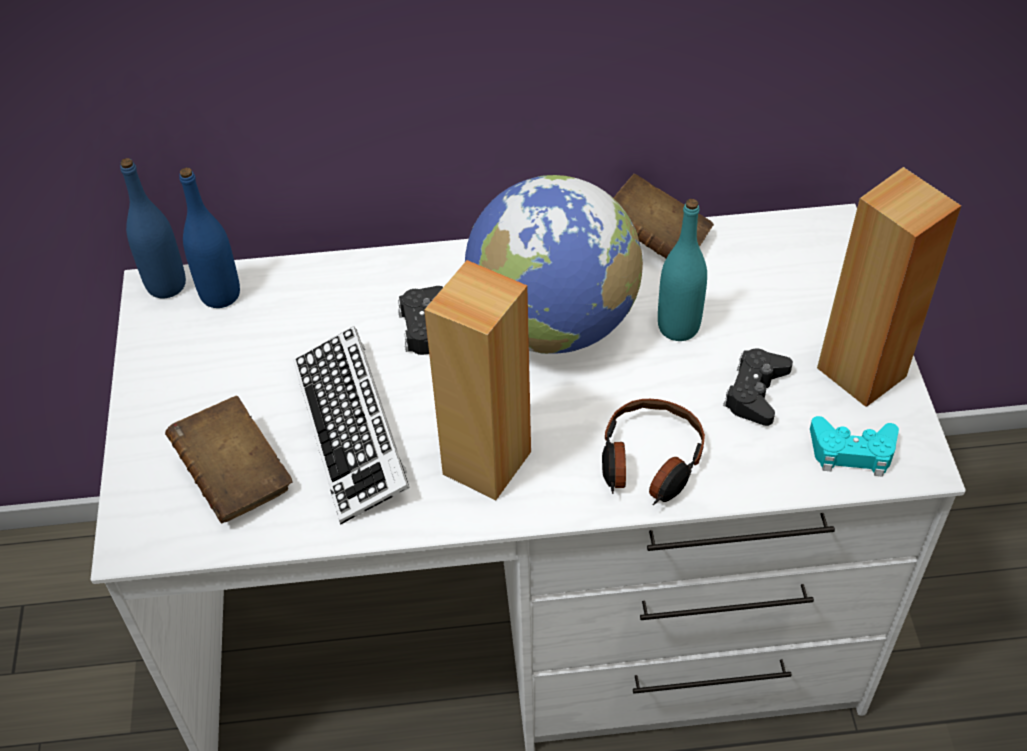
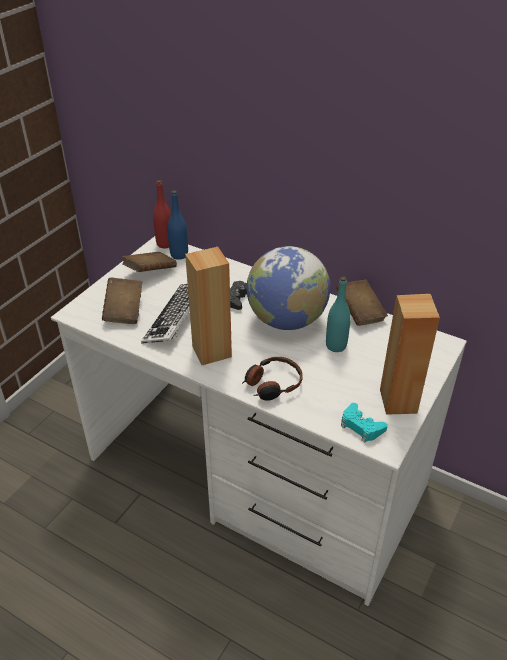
camera: 35 degrees right, 10 degrees down
(166, 285) = (165, 244): blue bottle -> red bottle
(200, 363) = (150, 272): none -> brown book
(756, 392) = (343, 384): black game controller -> none

